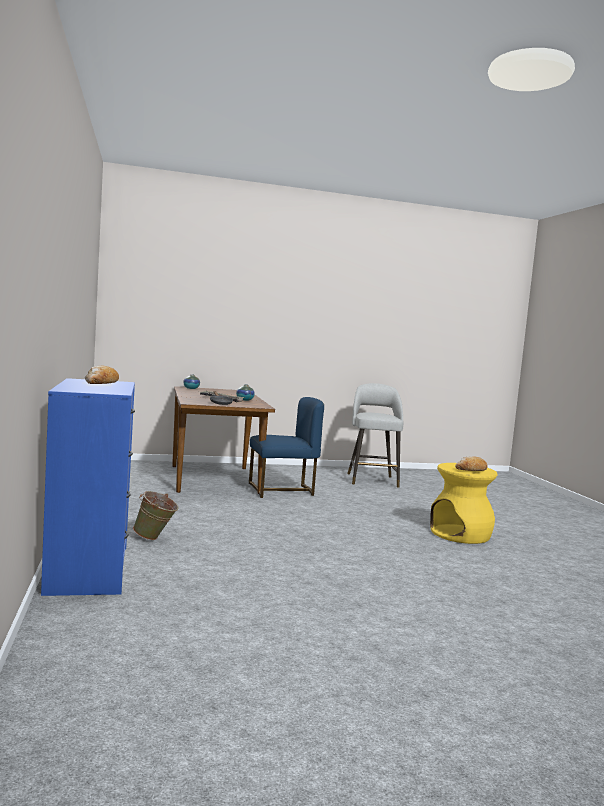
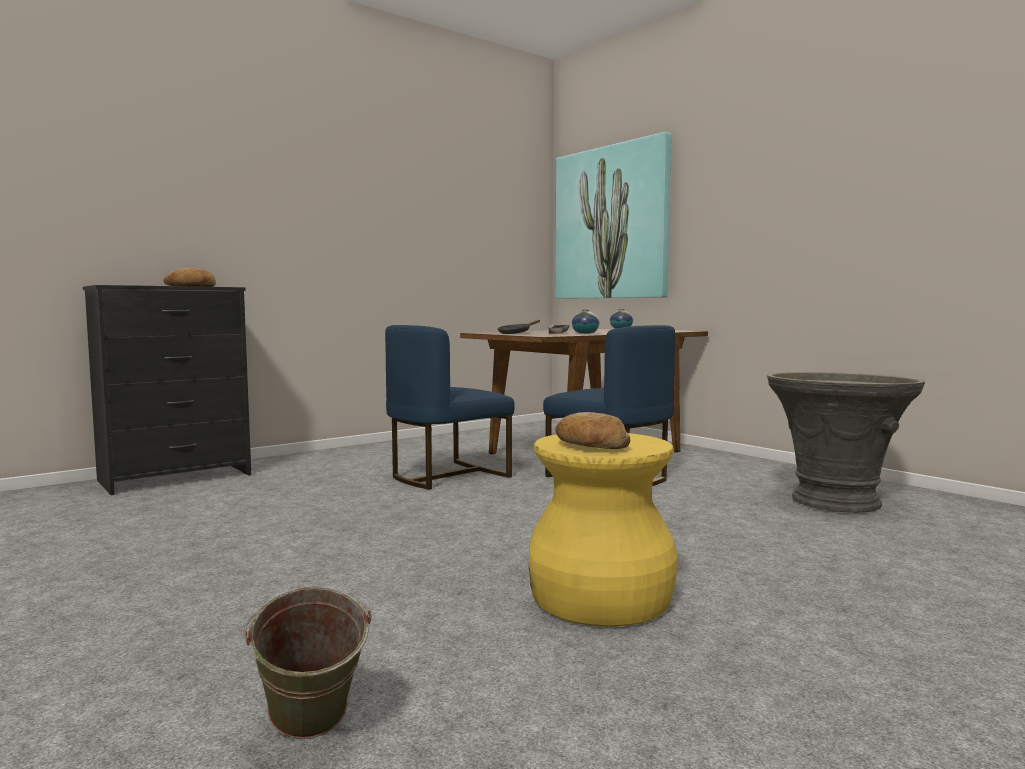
camera: 65 degrees right, 0 degrees up
(89, 569) = (175, 478): blue dresser -> black dresser
(155, 538) = (296, 475): green bucket -> green bucket (310, 735)
(167, 308) = (611, 223): none -> picture
(224, 511) = (447, 476): none -> blue chair
(372, 480) = (836, 502): grey stool -> grey planter

